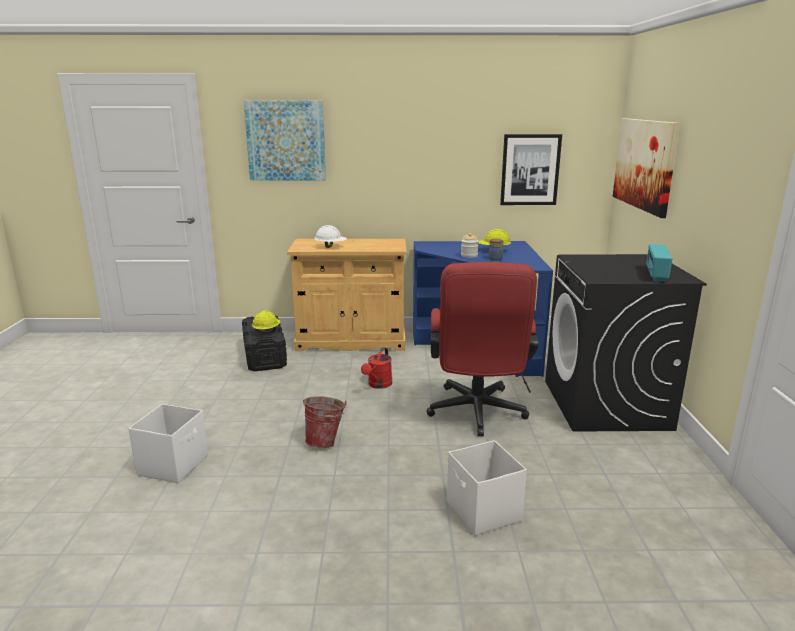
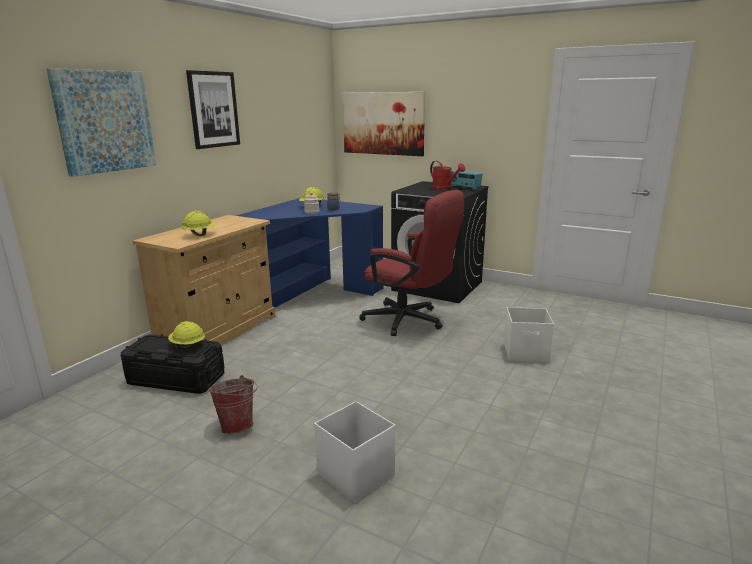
camera: 60 degrees left, 0 degrees up
(326, 442) = (391, 384): bucket -> bucket (238, 425)
(331, 247) = (200, 234): white hard hat -> yellow hard hat
(378, 385) = (321, 341): red watering can -> red watering can (444, 189)
(530, 170) = (296, 137): picture -> picture (213, 109)

